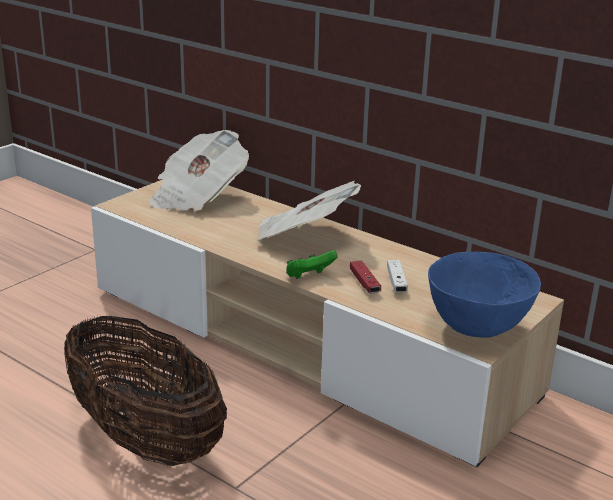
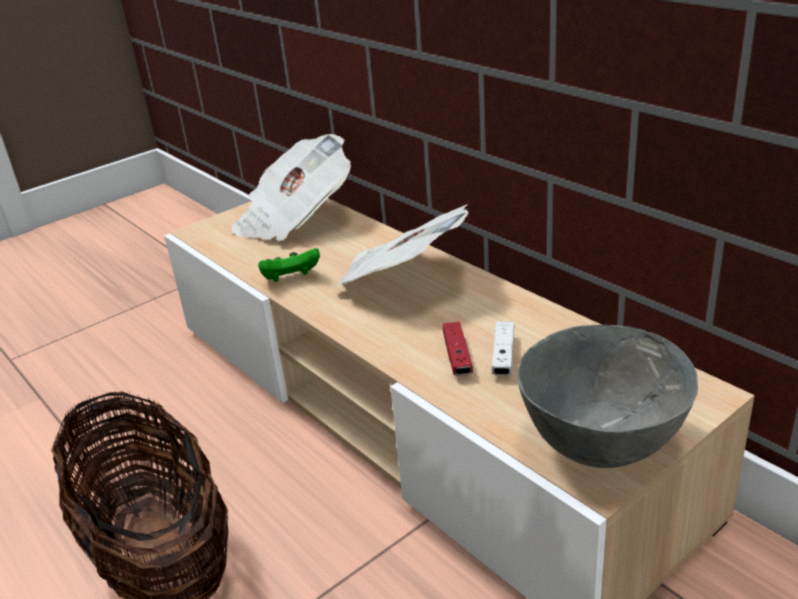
camera: 15 degrees right, 5 degrees up
(309, 276) = (384, 343): green game controller -> green game controller (291, 279)
(476, 328) = (599, 445): blue bowl -> grey bowl

